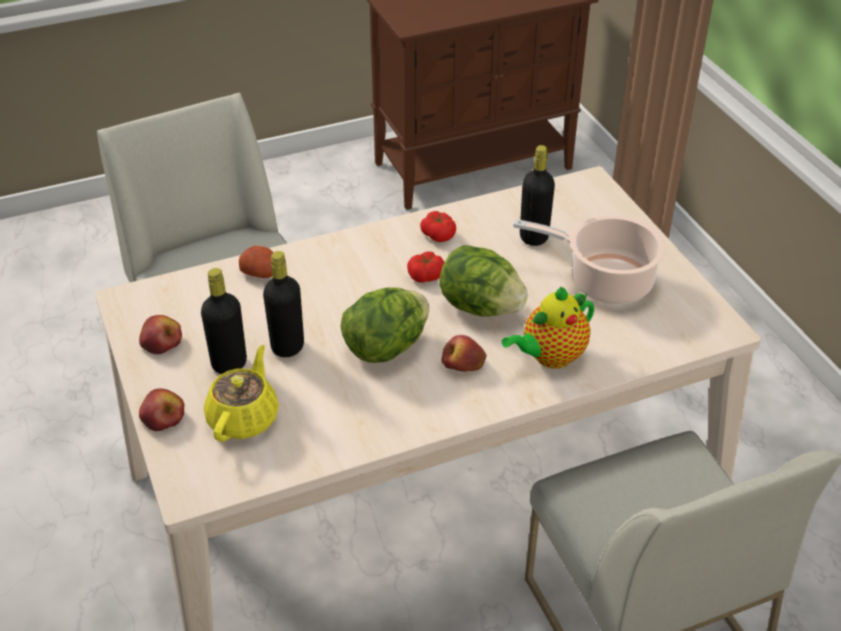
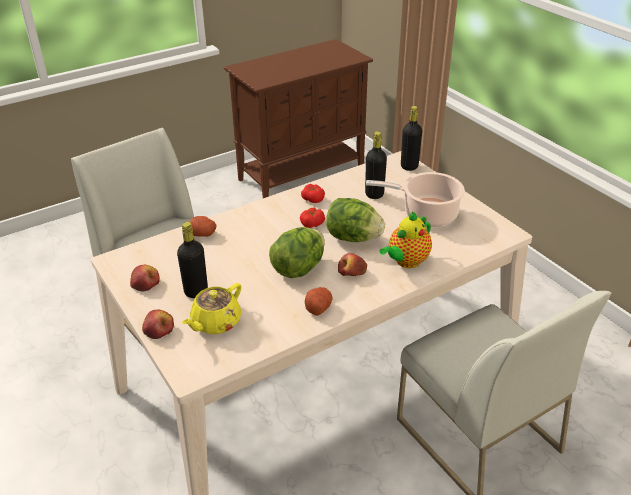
camera: 10 degrees left, 5 degrees down
(244, 417) = (215, 323): yellow teapot -> yellow teapot turned 150 degrees counterclockwise
(287, 346) = (233, 276): black bottle -> black bottle (409, 166)
(397, 414) = (318, 307): none -> potato

